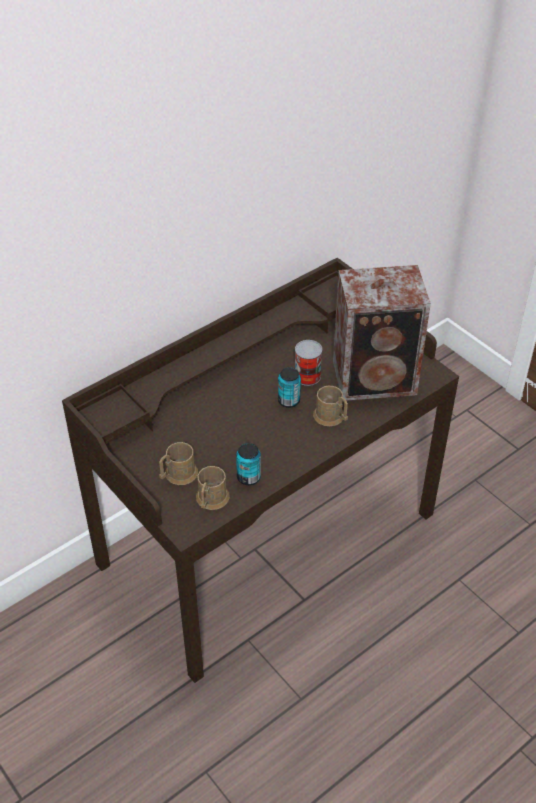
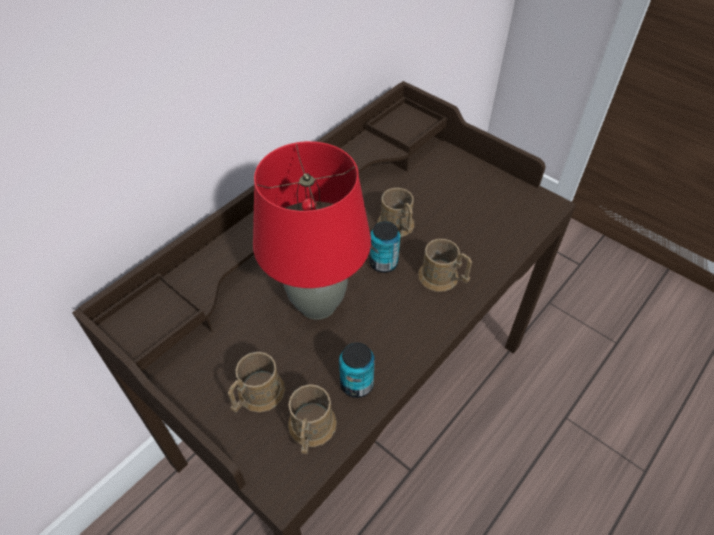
camera: 10 degrees left, 5 degrees up
(232, 422) = (318, 304): none -> red table lamp
(307, 376) = (398, 227): can -> brown mug
(377, 378) = (482, 219): speaker -> none

